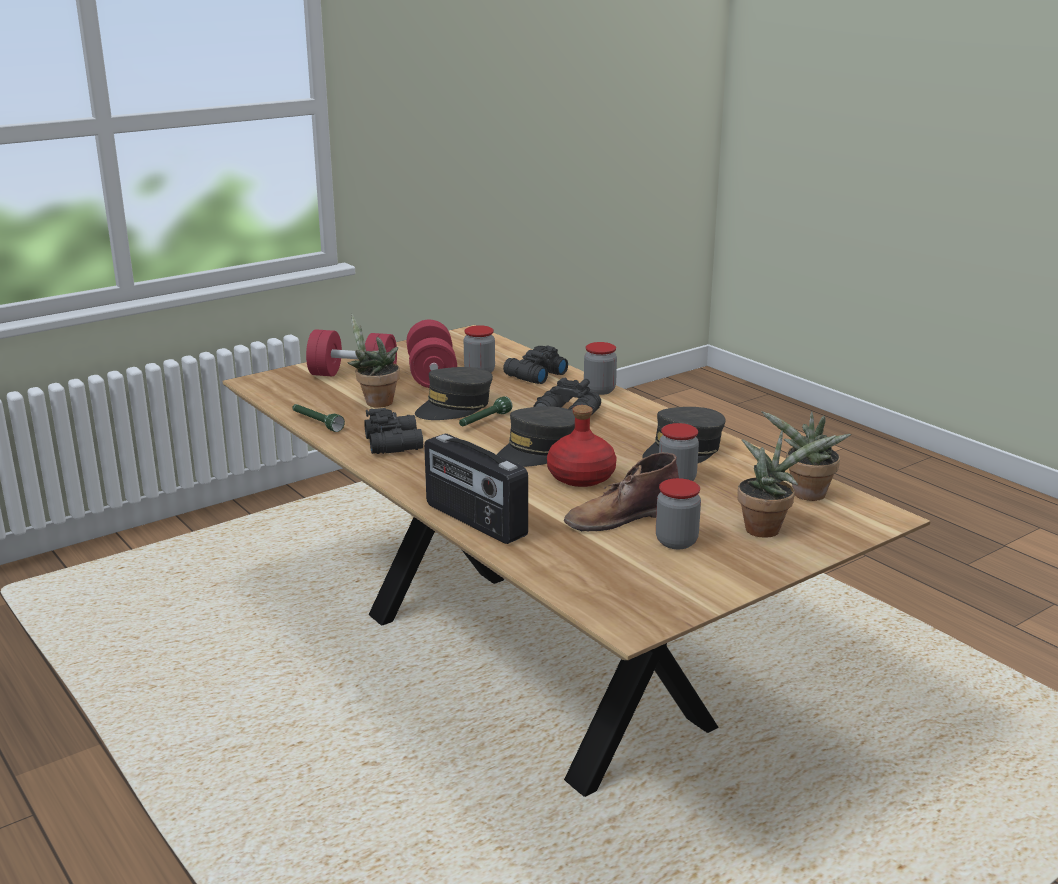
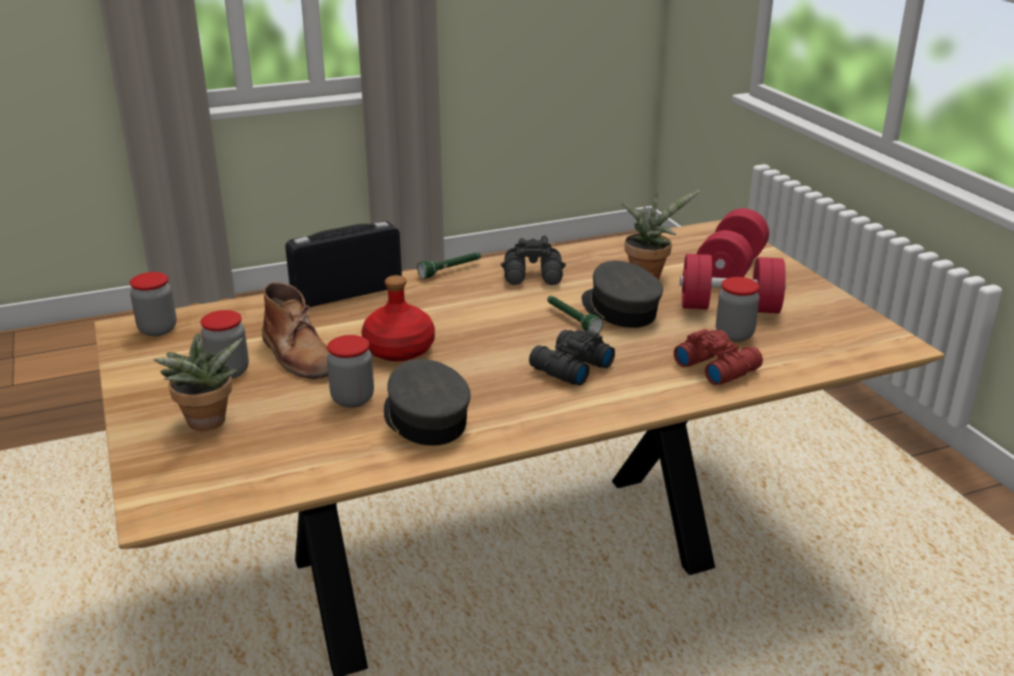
camera: 105 degrees right, 5 degrees up
(316, 423) = (599, 249): green flashlight -> green flashlight (450, 270)
(534, 375) = (716, 366): black binoculars -> red binoculars
(537, 451) = (476, 337): grey cap -> none
(599, 390) = (648, 401): jar -> jar (157, 329)
(622, 516) = (299, 355): brown boot -> brown boot turned 150 degrees clockwise
(806, 495) = (252, 471): potted plant -> none

